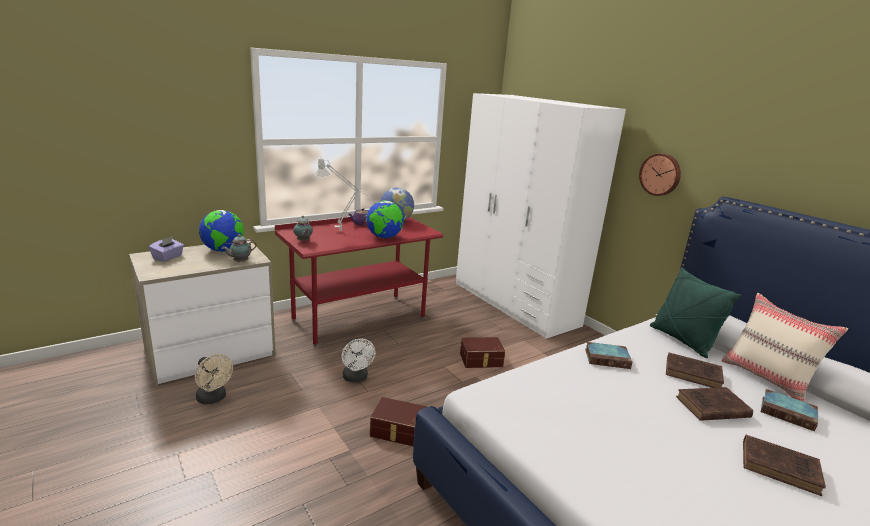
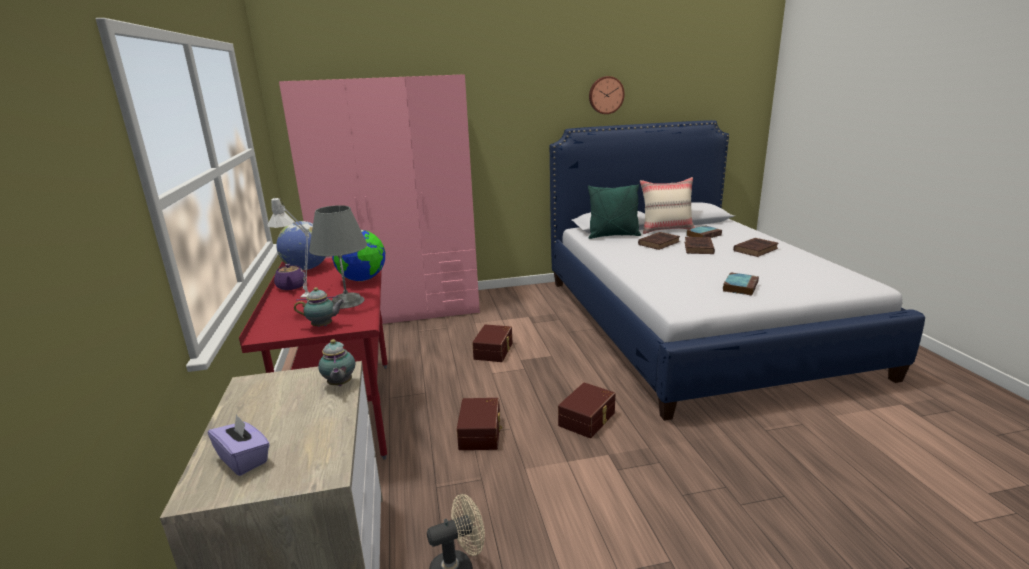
camera: 65 degrees left, 0 degrees up
(223, 250) = (268, 400): globe -> none
(343, 240) = (346, 301): none -> grey table lamp
(356, 378) = (481, 433): white fan -> brown storage box
(514, 304) = (403, 310): white wardrobe -> pink wardrobe
(608, 358) = (633, 259): book -> book (740, 286)
(660, 174) = (504, 127): wall clock -> wall clock (605, 95)

